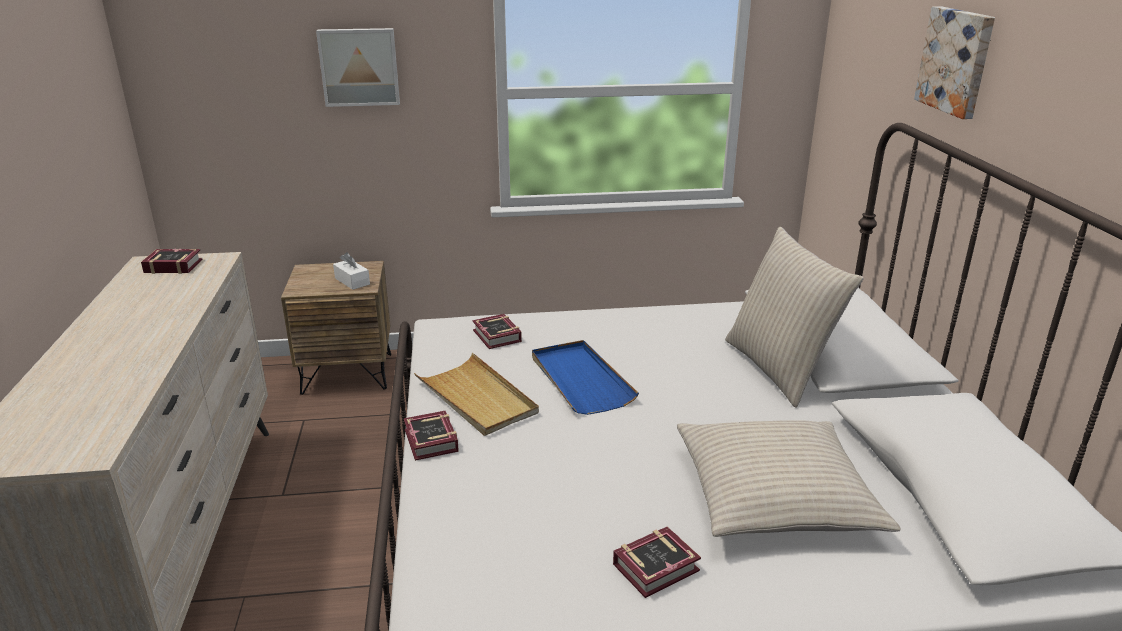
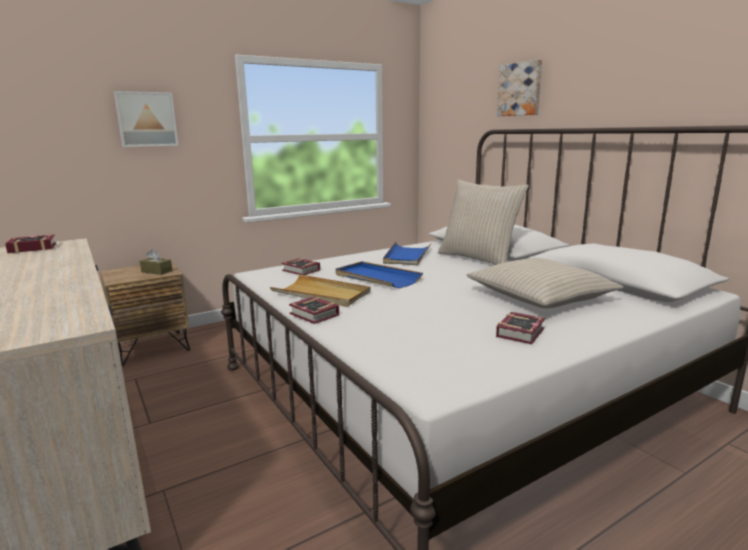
camera: 25 degrees left, 10 degrees down
(352, 281) = (156, 271): white tissue box -> brown tissue box
(673, 335) = (407, 256): none -> blue tray

